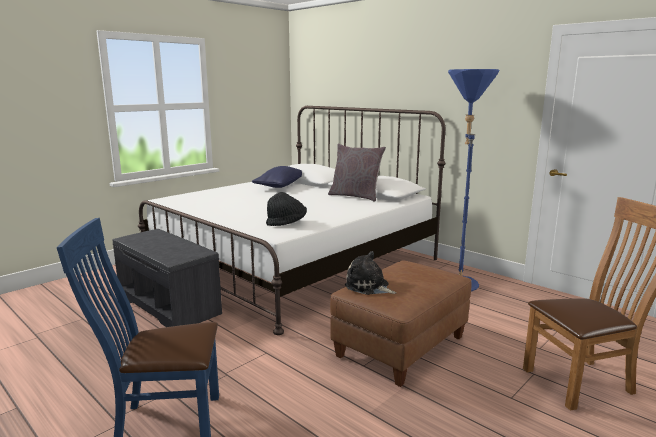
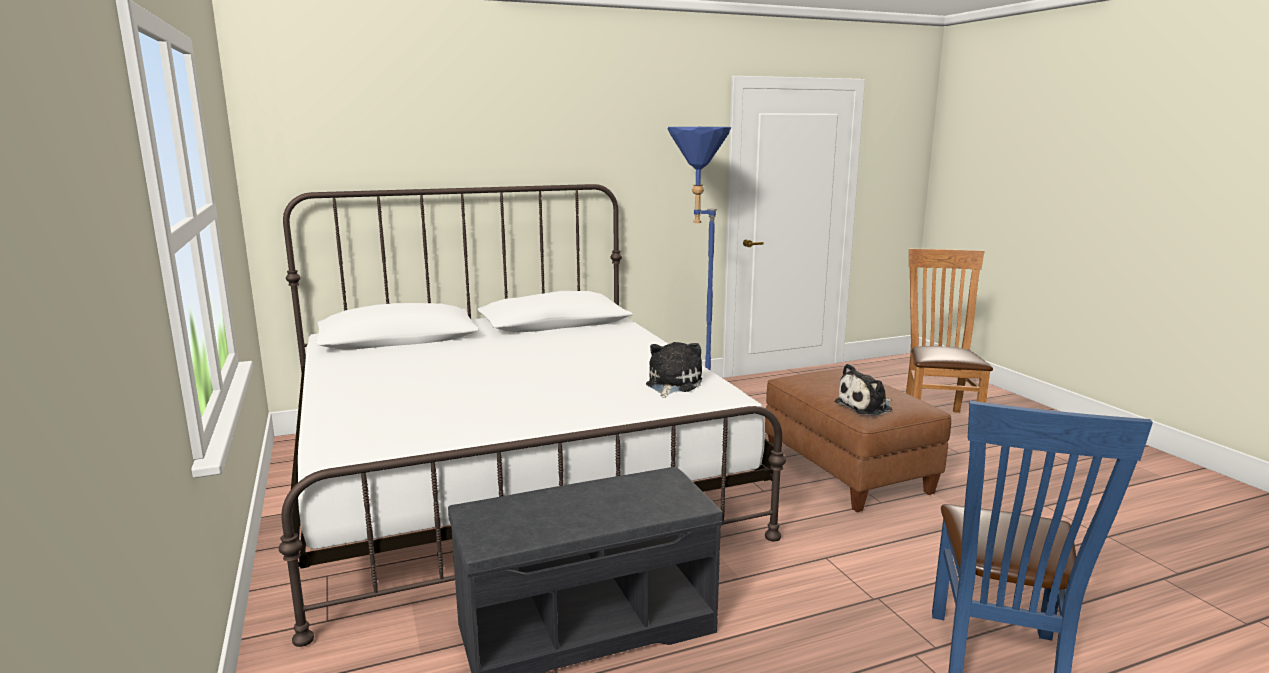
camera: 65 degrees left, 0 degrees up
(280, 186) = (405, 357): blue pillow -> none
(286, 223) = (672, 384): black hat -> plush toy
(355, 196) = (561, 332): grey pillow -> none

